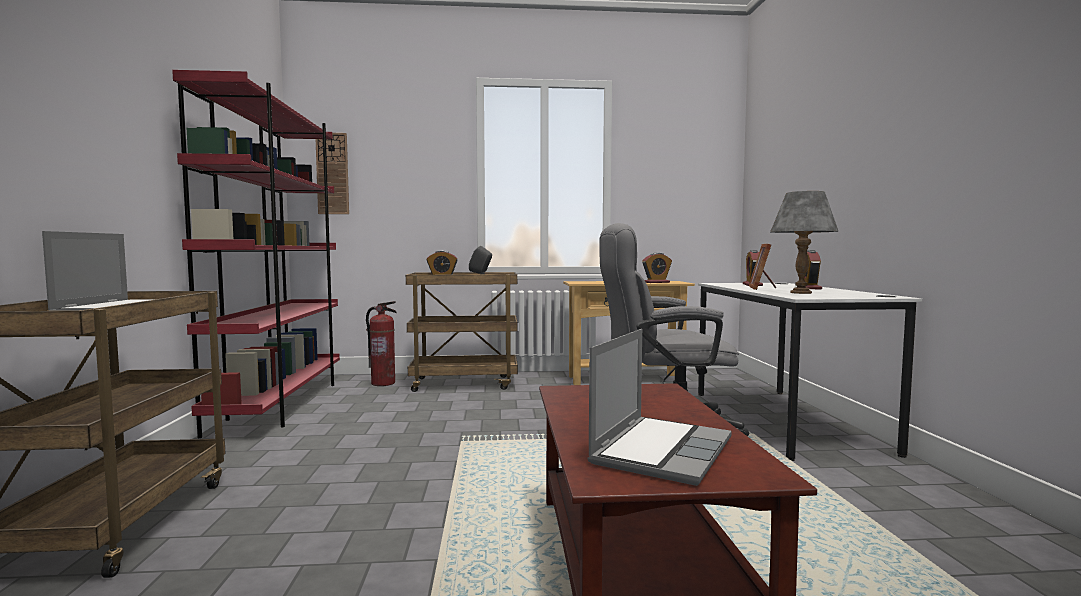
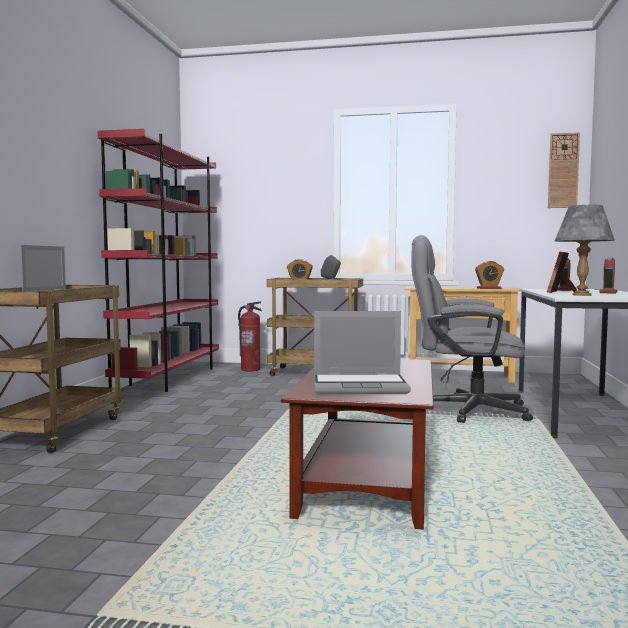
camera: 15 degrees right, 0 degrees up
(332, 173) = (217, 196): wall clock -> wall clock (563, 170)
(661, 450) = (361, 386): laptop -> laptop turned 45 degrees clockwise

